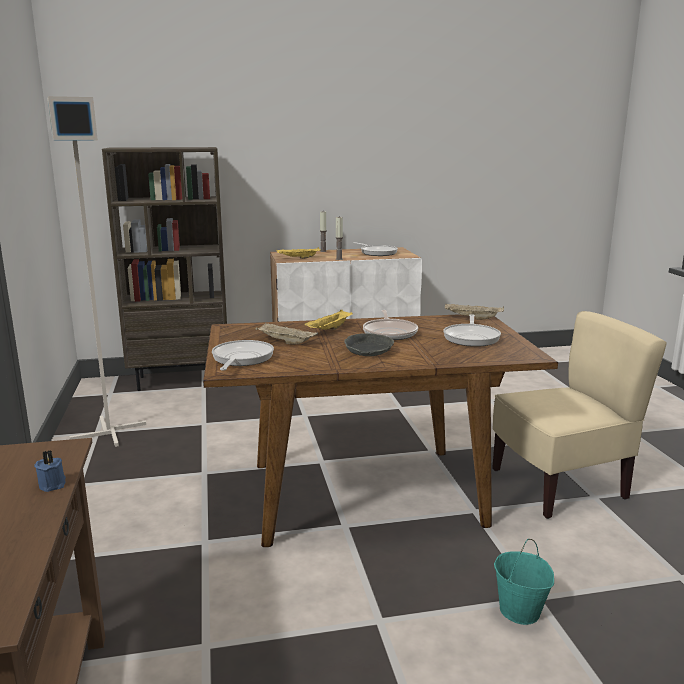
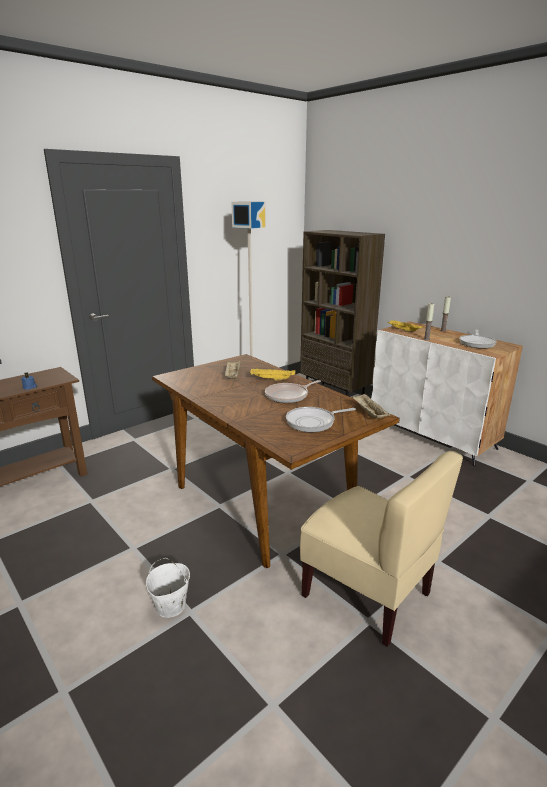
camera: 60 degrees right, 5 degrees up
(241, 359) = (191, 374): frying pan -> none
(368, 351) = (239, 398): grey bowl -> none
(520, 611) = (170, 606): turquoise bucket -> white bucket

